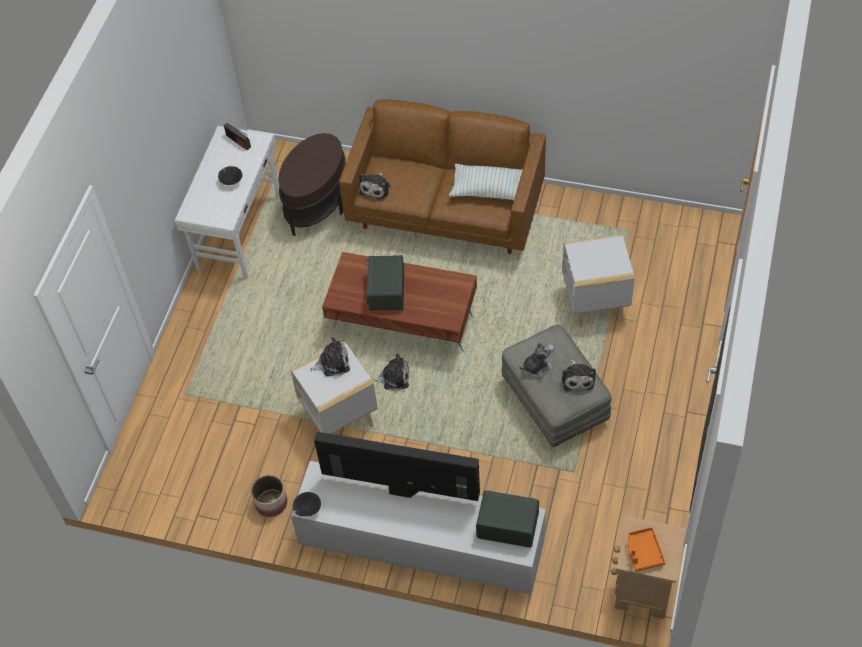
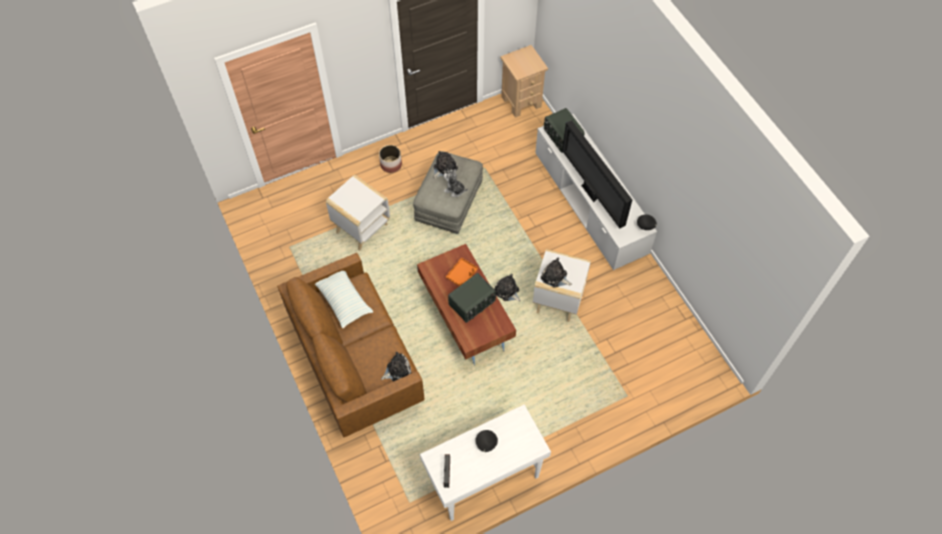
camera: 135 degrees left, 5 degrees up
(271, 503) = (641, 289): planter -> planter (391, 165)
(317, 205) = (417, 446): brown side table -> none
(643, 552) = (529, 63): orange tray -> orange tray (462, 274)

